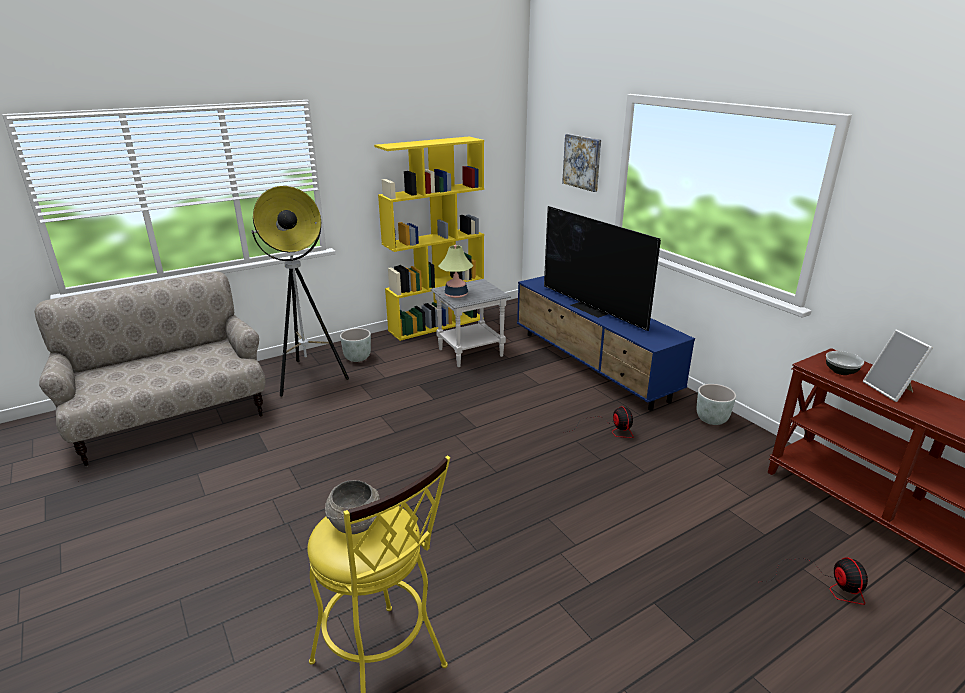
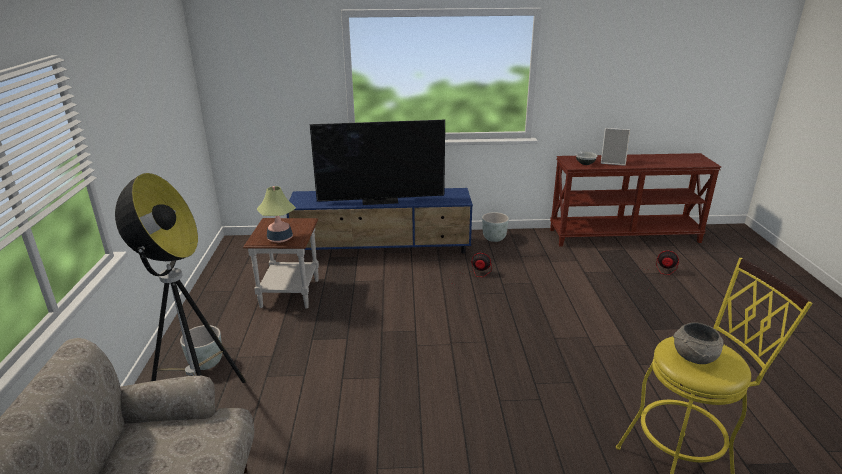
camera: 60 degrees left, 0 degrees up
(437, 324) = (207, 293): yellow bookcase -> none
(471, 352) = (290, 293): grey side table -> brown side table
(582, 162) = (292, 79): picture -> none

